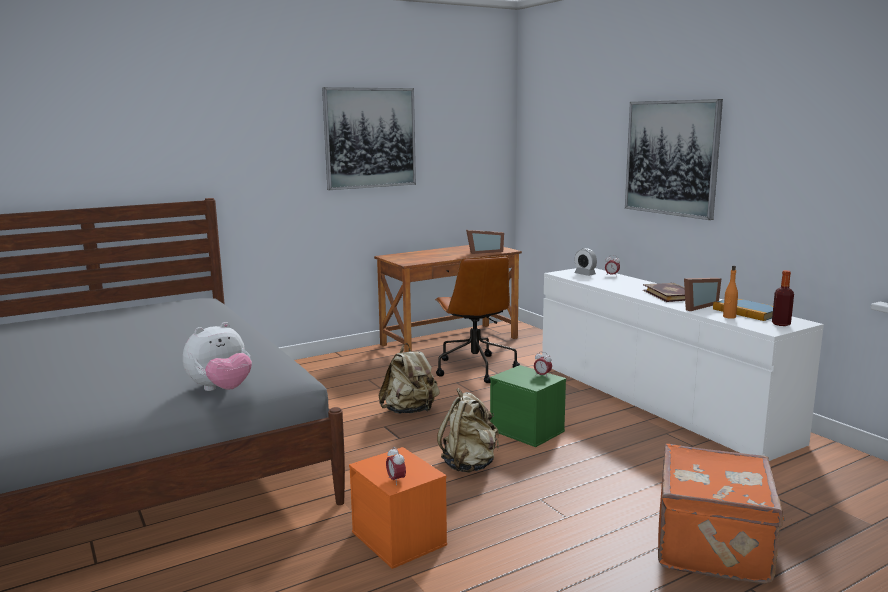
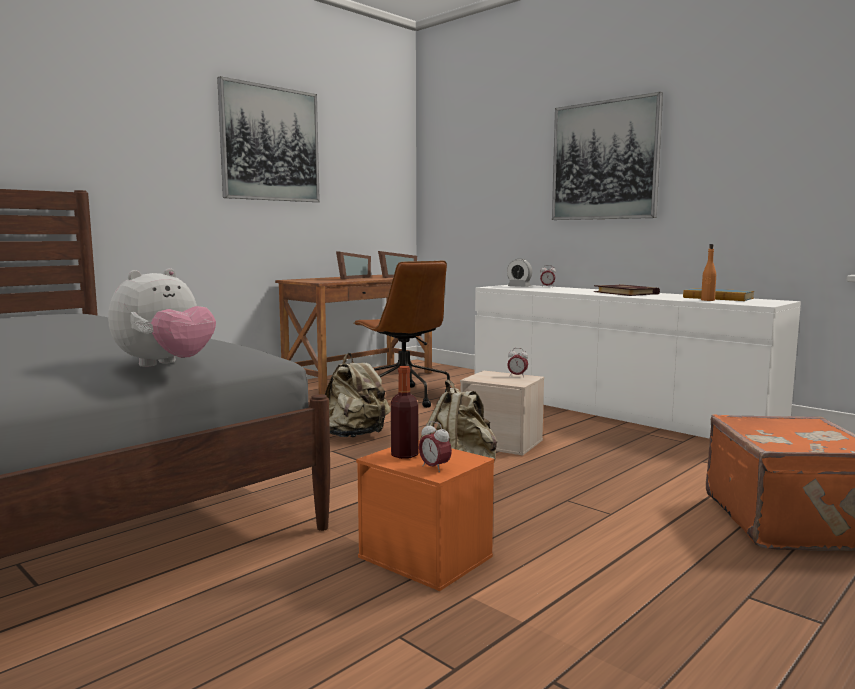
camera: 15 degrees left, 5 degrees down
(528, 430) = (502, 442): green storage box -> beige storage box
(696, 306) = (664, 297): picture frame -> picture frame (351, 278)
(781, 324) = (764, 302): bottle -> bottle (404, 455)

